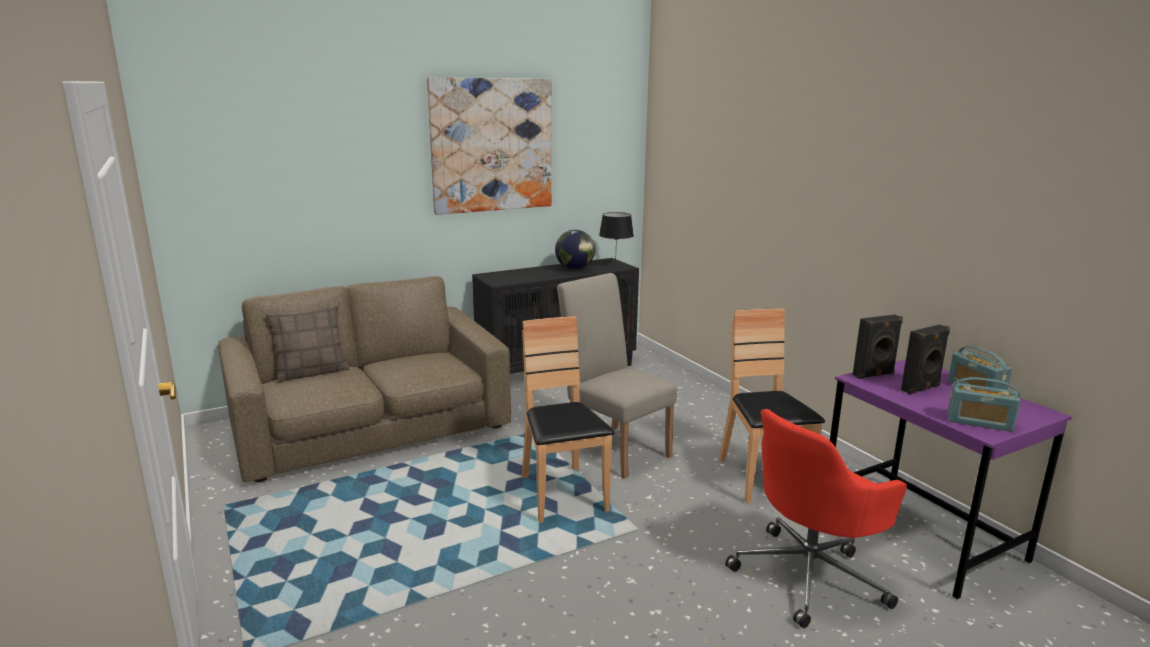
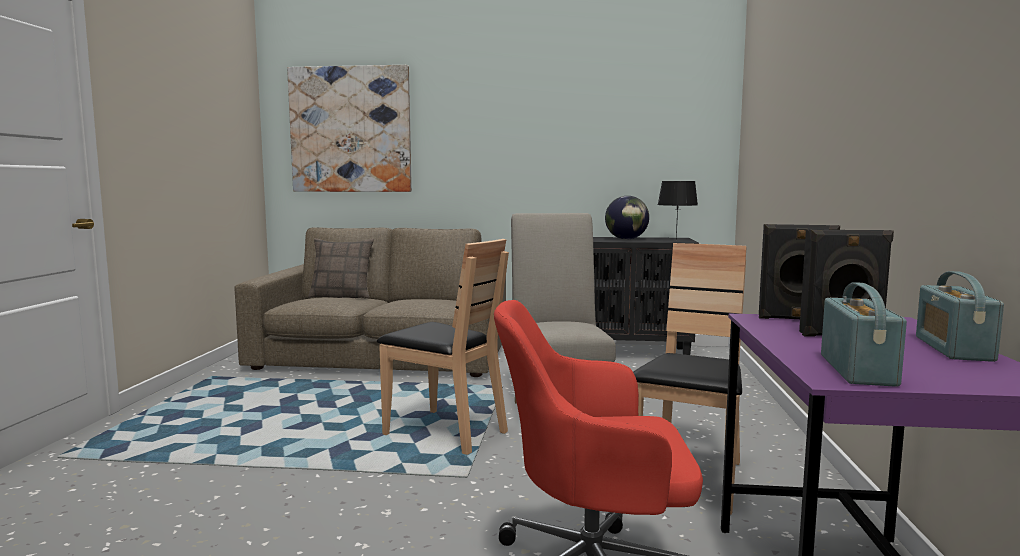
camera: 35 degrees right, 10 degrees down
(492, 145) = (551, 109): picture -> picture (350, 130)
(562, 494) = (445, 432): brown chair -> brown chair turned 105 degrees clockwise
(979, 422) = (858, 370): radio -> radio turned 135 degrees counterclockwise

